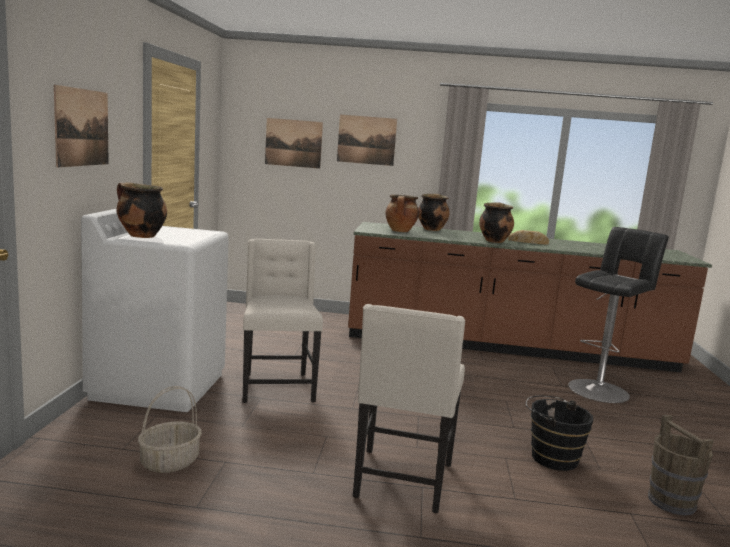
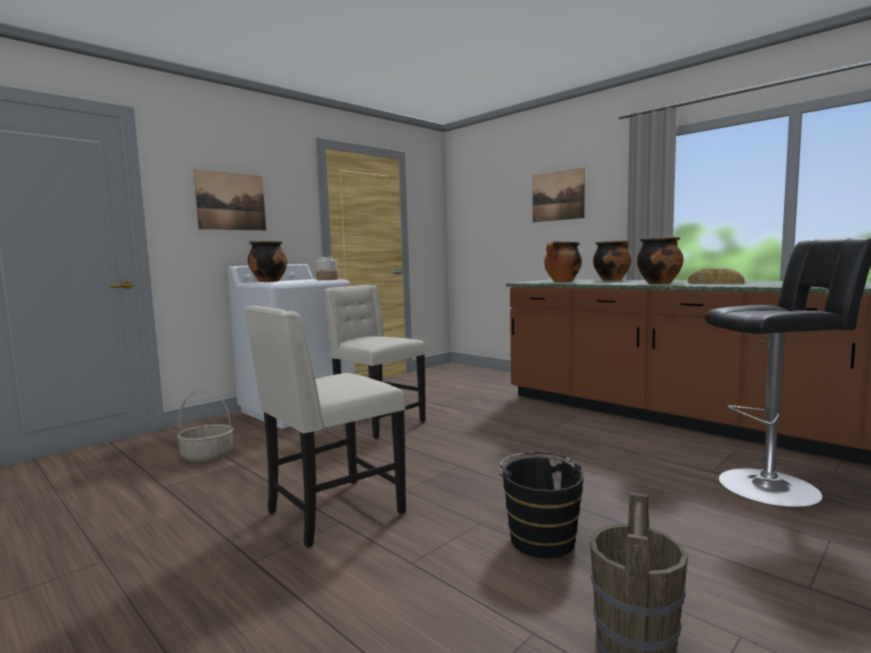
camera: 40 degrees right, 5 degrees down
(202, 231) = (327, 279): none -> jar
(277, 387) = (377, 423): beige chair -> beige chair turned 75 degrees counterclockwise
(293, 143) = (497, 211): picture -> none

